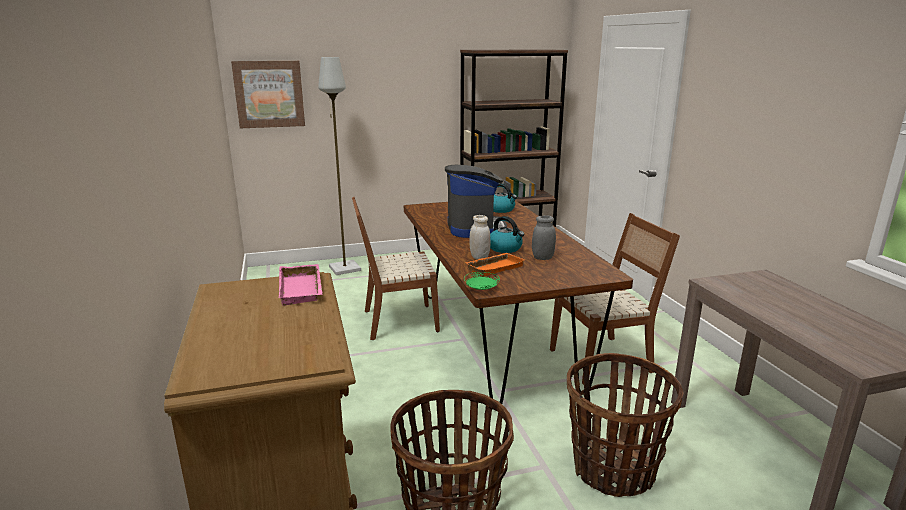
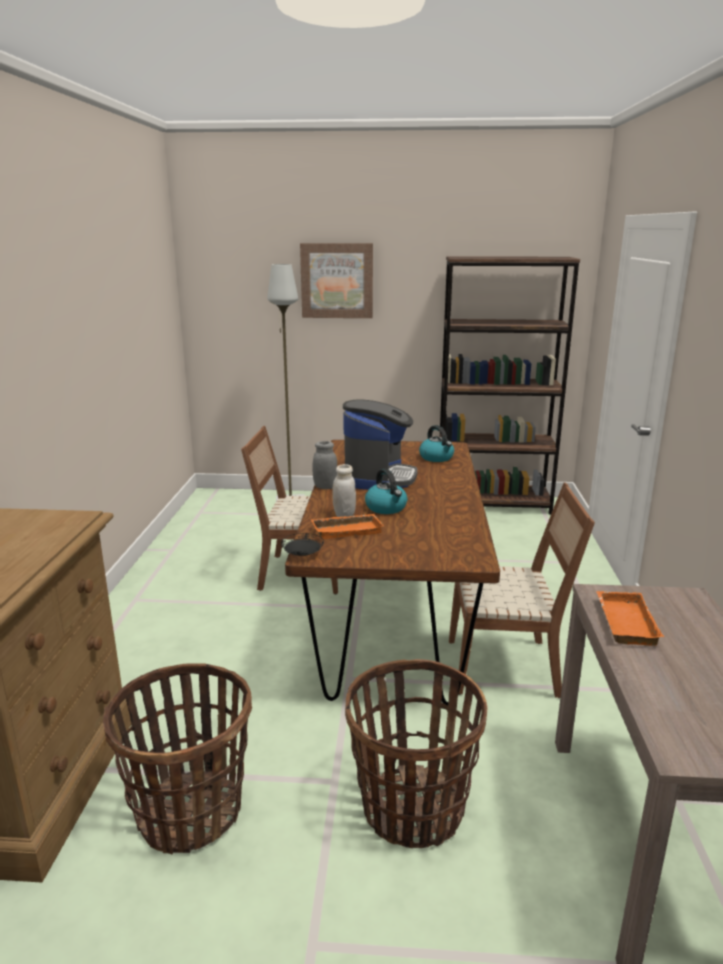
camera: 20 degrees right, 0 degrees up
(269, 94) = (225, 303): picture -> picture (337, 281)
(303, 289) = (57, 528): pink tray -> none
(481, 289) = (302, 555): green plate -> black plate
(542, 258) = (417, 526): grey jar -> grey jar (325, 487)
(745, 297) = (623, 622): none -> orange tray

